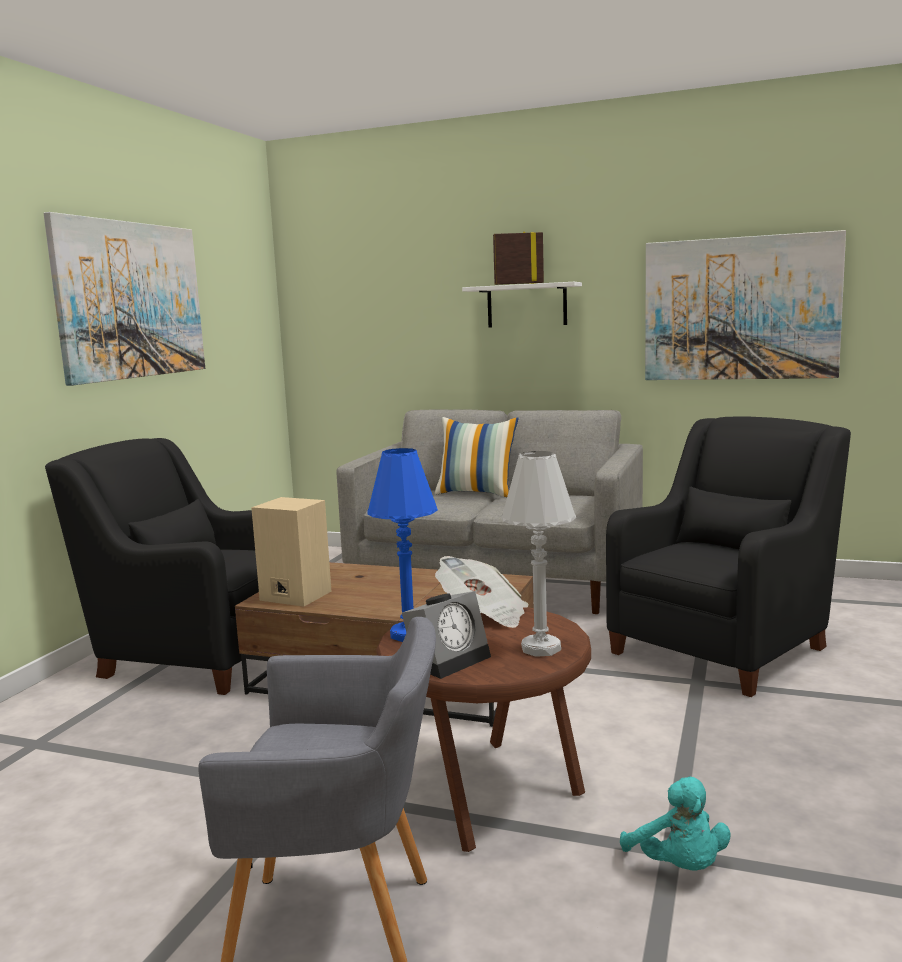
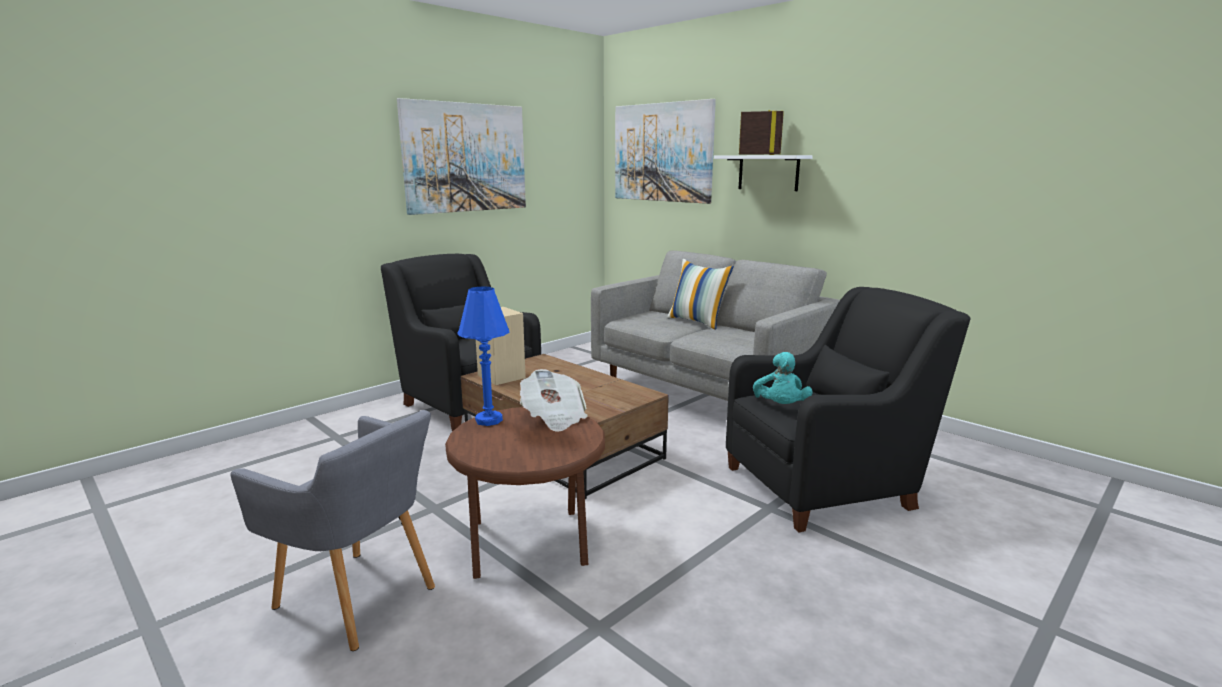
camera: 25 degrees right, 5 degrees up
(449, 659) = (485, 444): alarm clock -> none
(541, 648) = (550, 451): white table lamp -> none
(679, 866) = (592, 639): turquoise plush toy -> turquoise plush toy (780, 407)
(740, 309) = (947, 187): picture -> picture (662, 152)

